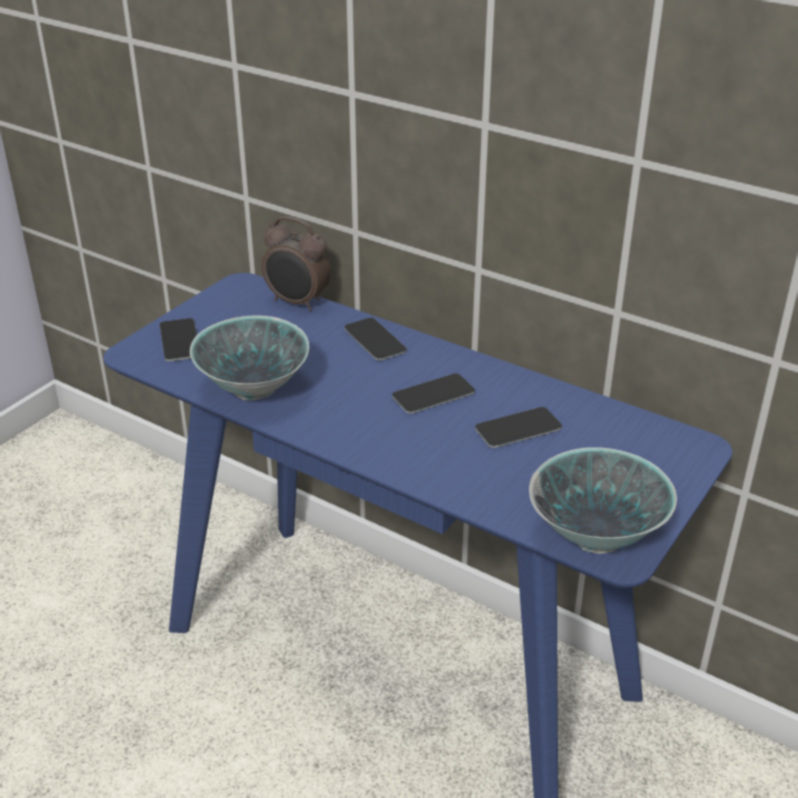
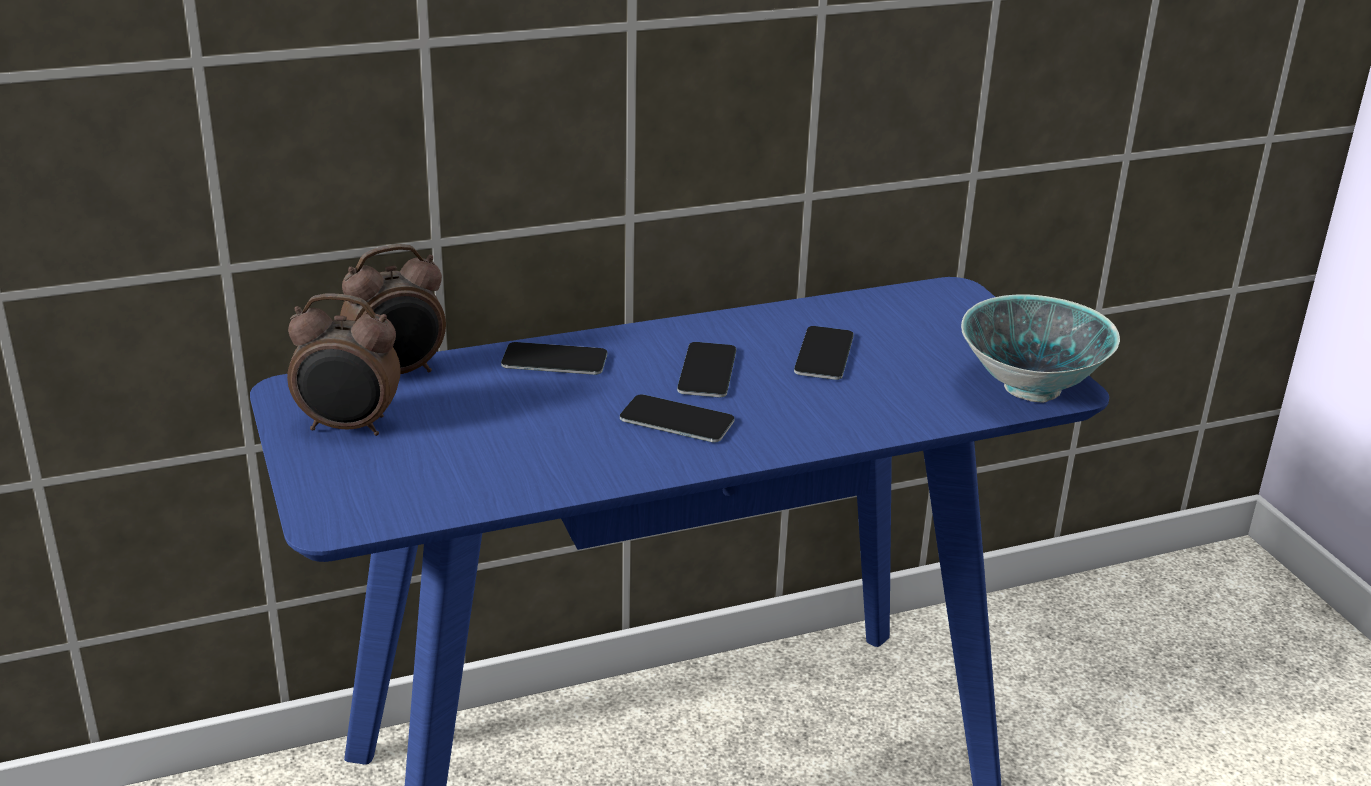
camera: 55 degrees left, 5 degrees down
(180, 340) = (355, 478): phone -> phone (677, 420)
(226, 316) = (349, 427): none -> alarm clock
(253, 389) = (544, 468): bowl -> none

